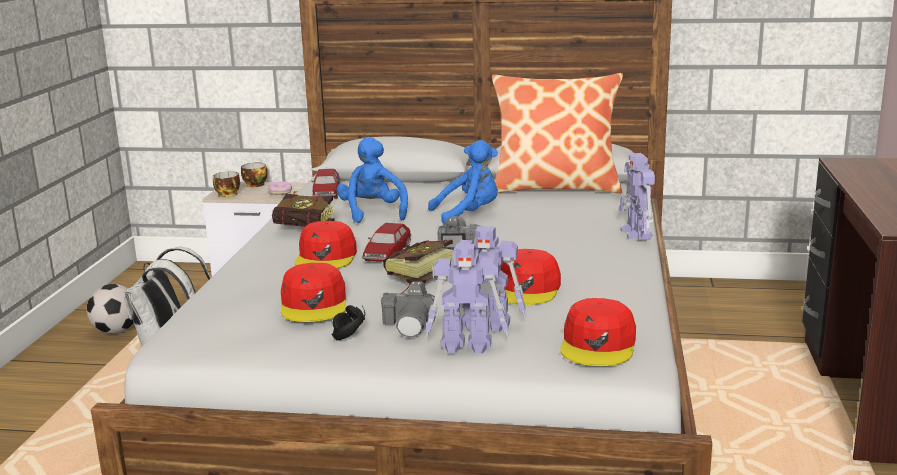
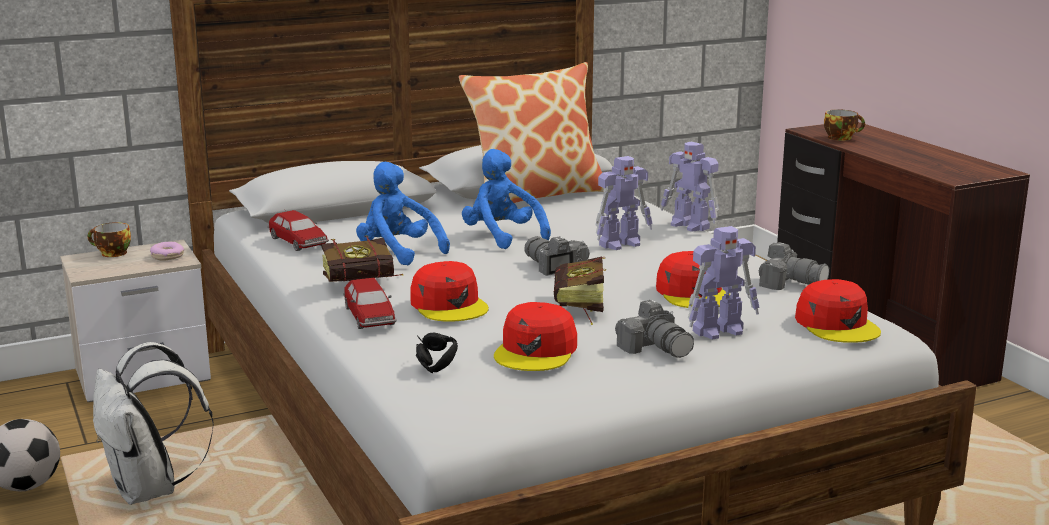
camera: 35 degrees left, 0 degrees up
(229, 194) = (100, 270): cup -> cup (841, 138)
(314, 304) = (536, 351): red cap -> red cap turned 60 degrees clockwise
(349, 329) = (609, 365): black headphones -> black headphones (426, 360)
(387, 254) = (505, 289): toy car -> toy car (370, 316)
(467, 345) = (740, 352): toy robot -> toy robot (621, 243)
(469, 215) = (502, 237): blue plush toy -> blue plush toy turned 75 degrees counterclockwise
(630, 299) = (790, 282): none -> camera

